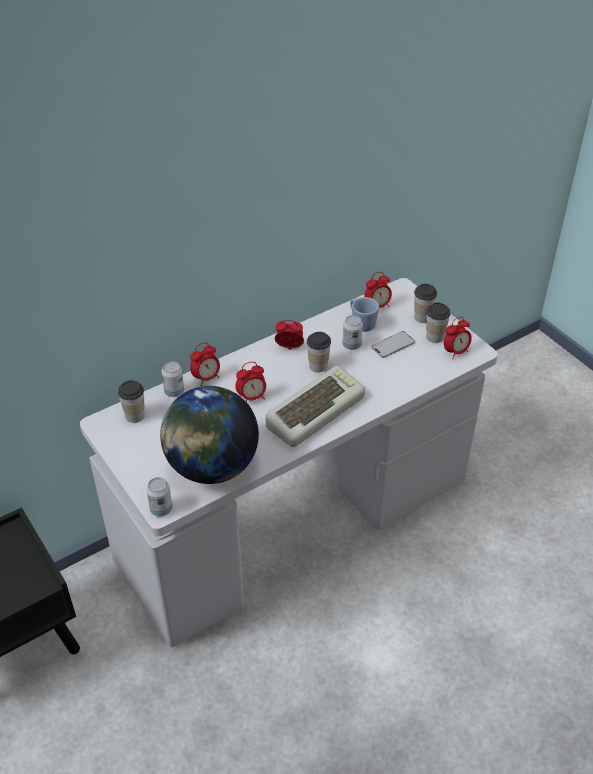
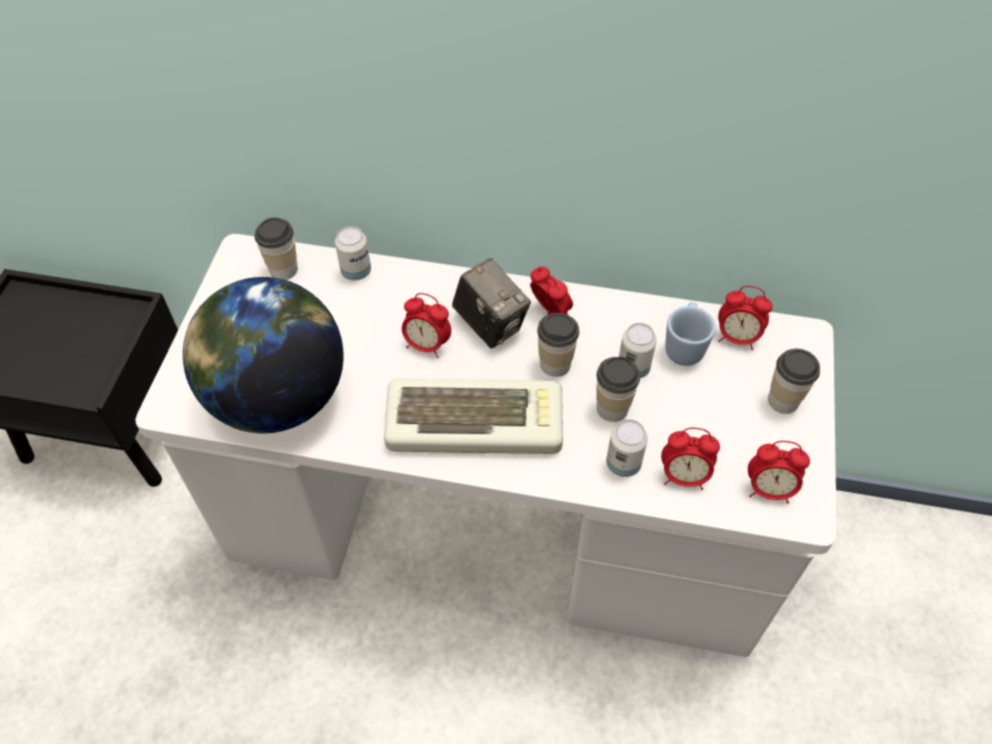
camera: 45 degrees right, 10 degrees up
(161, 509) = (168, 405): can -> can (623, 464)
(206, 378) = (409, 281): alarm clock -> alarm clock (683, 477)
(269, 370) = (490, 324): none -> camera
(393, 345) = (689, 410): phone -> none
(435, 337) = (765, 443): cup -> cup (612, 408)

